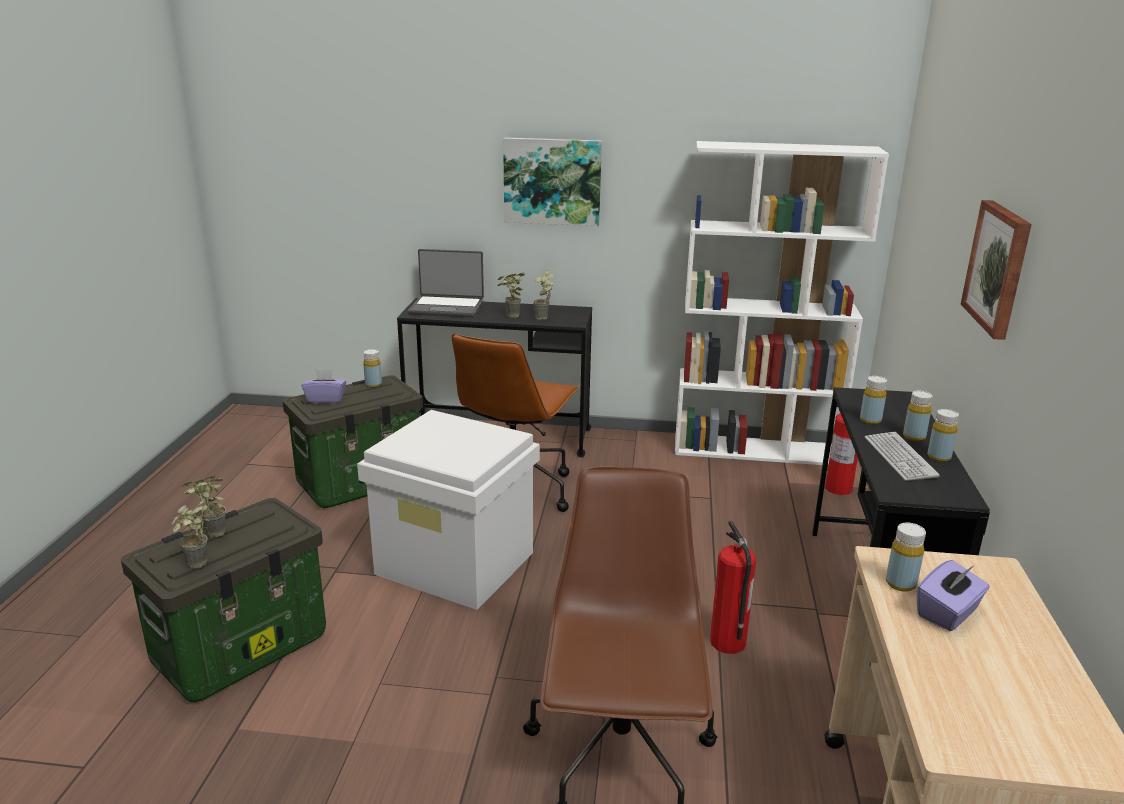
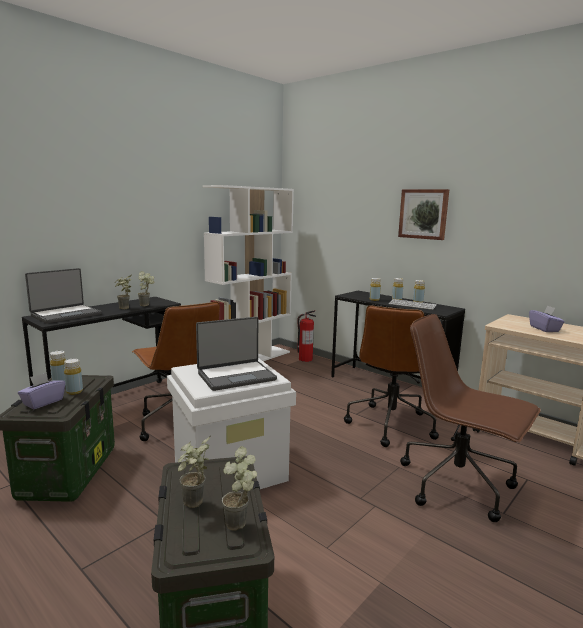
camera: 55 degrees left, 10 degrees down
(447, 447) = (236, 376): none -> laptop
(552, 181) = (121, 213): picture -> none
(728, 642) = (390, 424): fire extinguisher -> brown office chair
(900, 584) = (519, 328): yellow bottle -> yellow bottle (74, 391)

